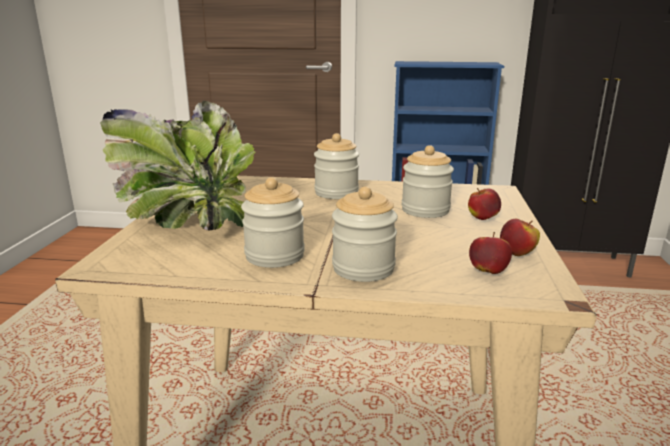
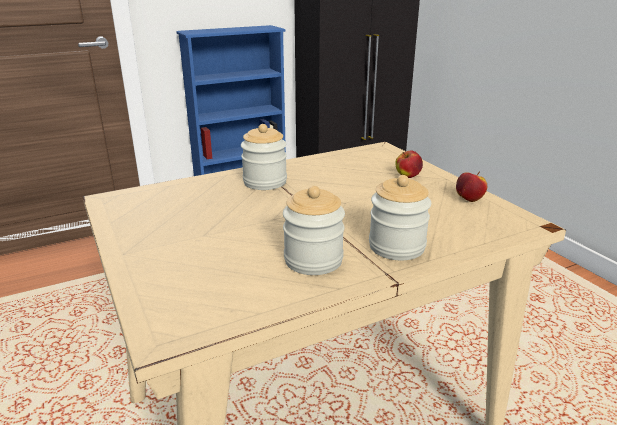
camera: 35 degrees left, 5 degrees up
(190, 225) = (181, 256): potted plant -> none
(425, 210) = (359, 180): jar -> none
(488, 271) = (474, 220): apple -> none

